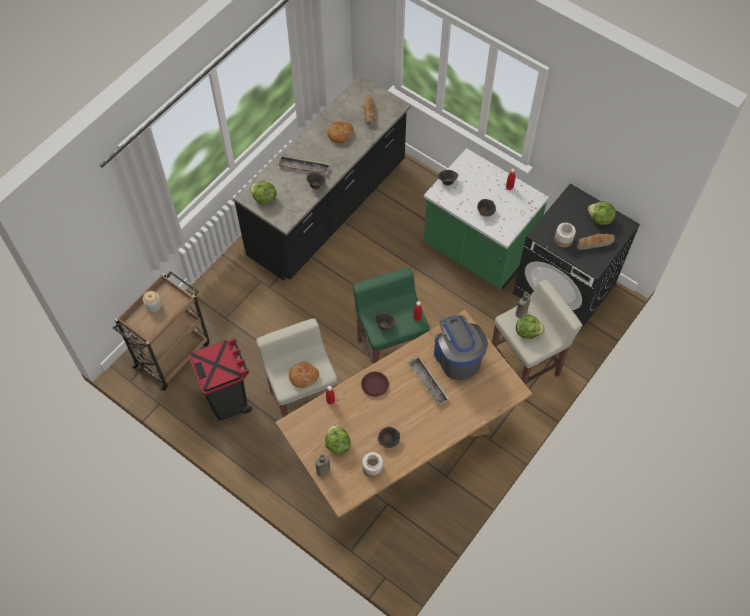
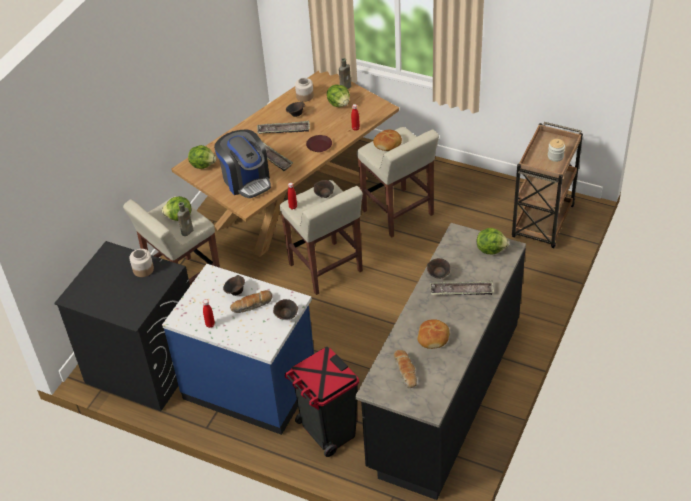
camera: 170 degrees right, 15 degrees down
(228, 398) = (470, 201): black trash can -> black trash can (328, 431)
(390, 351) = (326, 268): green stool -> beige stool
(406, 418) = (284, 130): none -> tray
(477, 251) = (250, 386): green counter -> blue counter
(594, 243) = (108, 272): bread -> bread (252, 305)
(600, 219) = (101, 298): lettuce -> lettuce (203, 164)

